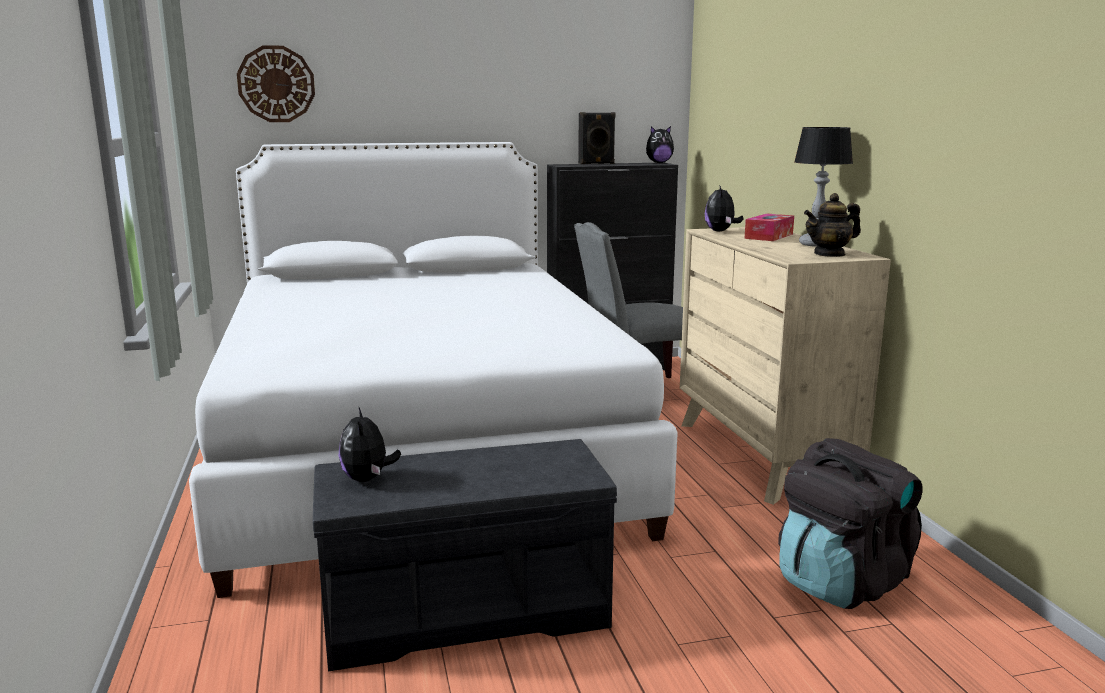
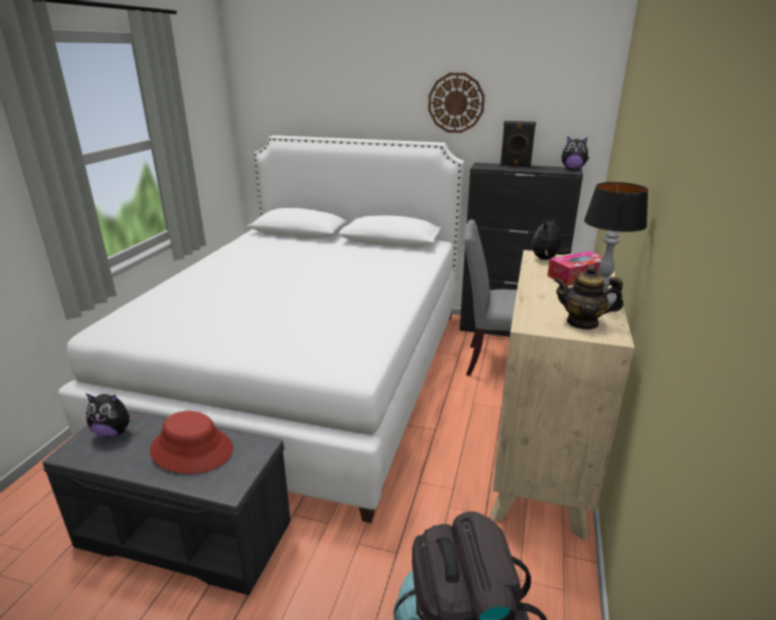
camera: 30 degrees right, 10 degrees up
(276, 84) = (283, 92): wall clock -> wall clock (456, 103)
(368, 479) = (114, 432): plush toy -> plush toy turned 105 degrees counterclockwise
(495, 466) = (192, 449): none -> red hat

